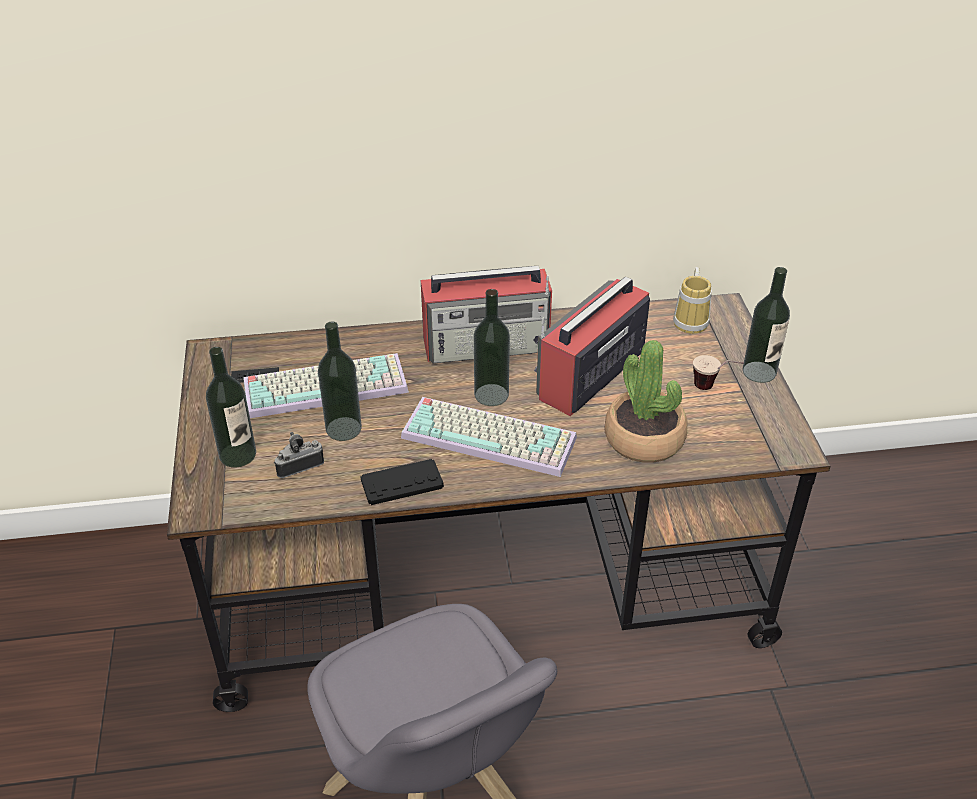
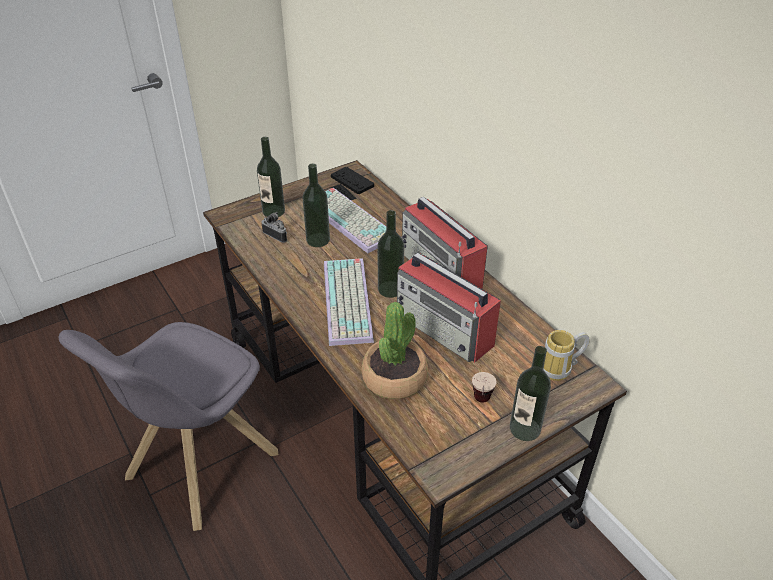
camera: 65 degrees right, 0 degrees up
(402, 483) = (284, 278): black game controller -> black game controller (352, 181)
(589, 375) = (445, 330): radio -> radio turned 150 degrees counterclockwise

